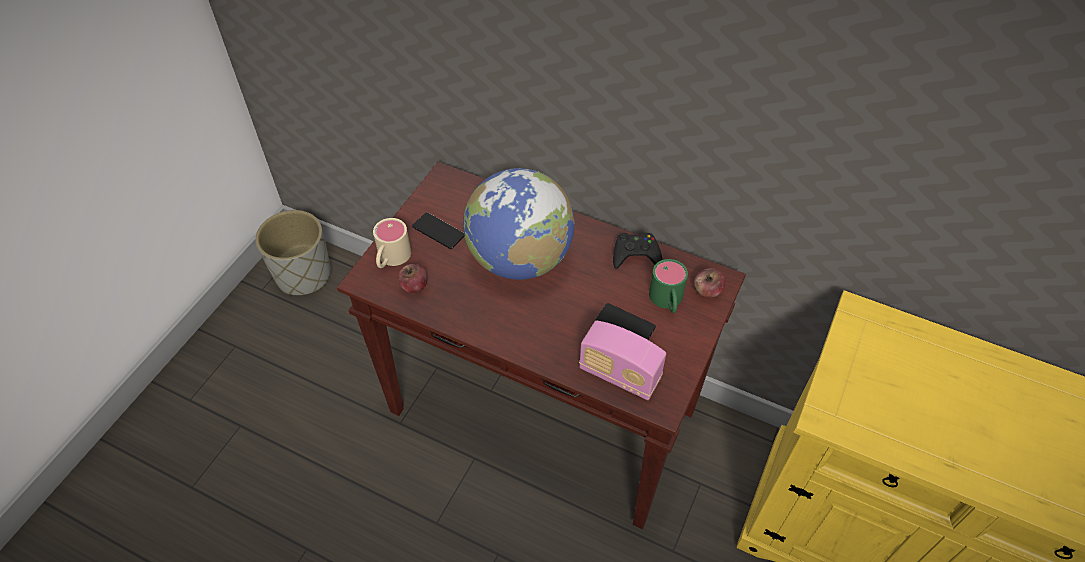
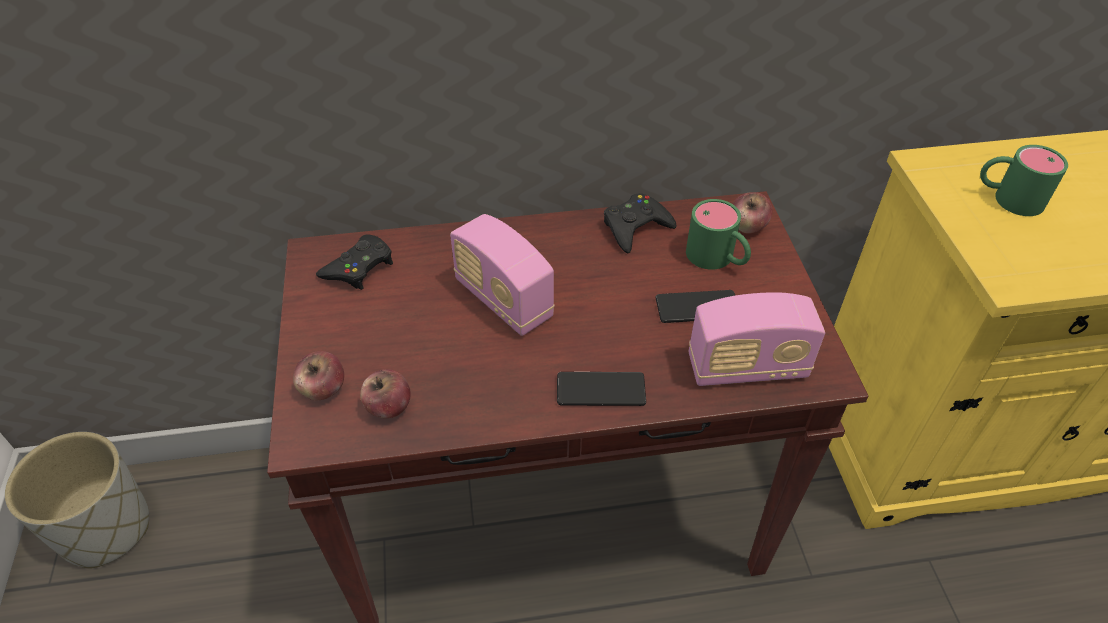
camera: 35 degrees left, 5 degrees down
(391, 259) = (323, 389): beige mug -> apple
(438, 231) = (363, 320): phone -> phone (601, 390)
(460, 198) = (359, 267): none -> black game controller
(520, 259) = (503, 300): globe -> radio
(891, 365) = (1007, 198): none -> green mug

